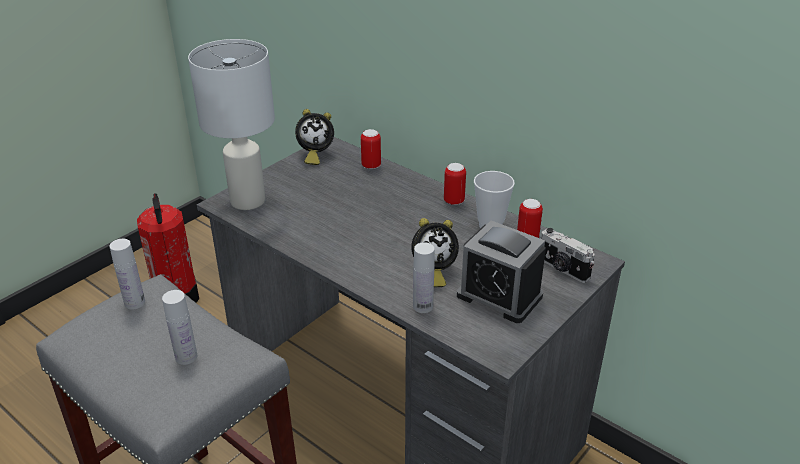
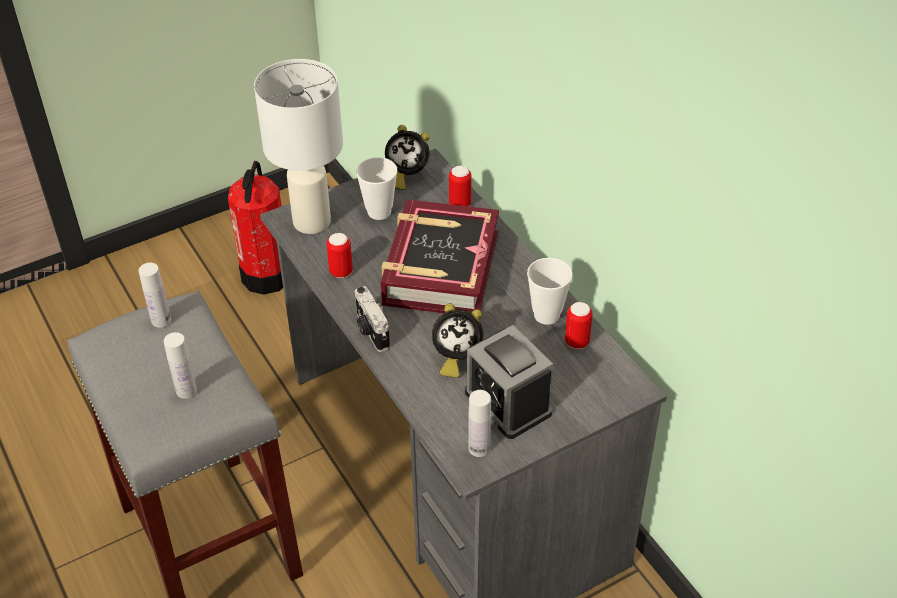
camera: 20 degrees right, 10 degrees up
(305, 183) = (379, 212): none -> cup
(380, 212) = (440, 268): none -> book
(423, 306) = (425, 394): white bottle -> white bottle (479, 448)
(454, 201) = (525, 273): can -> can (341, 272)
(562, 269) = (592, 388): camera -> camera (371, 331)

